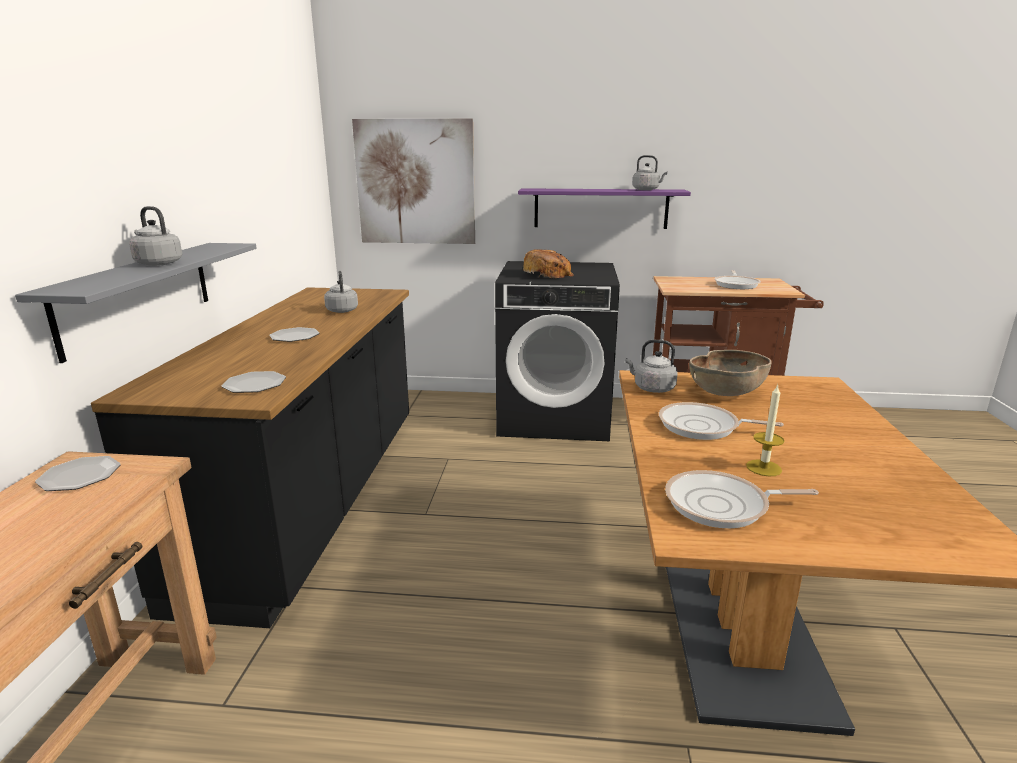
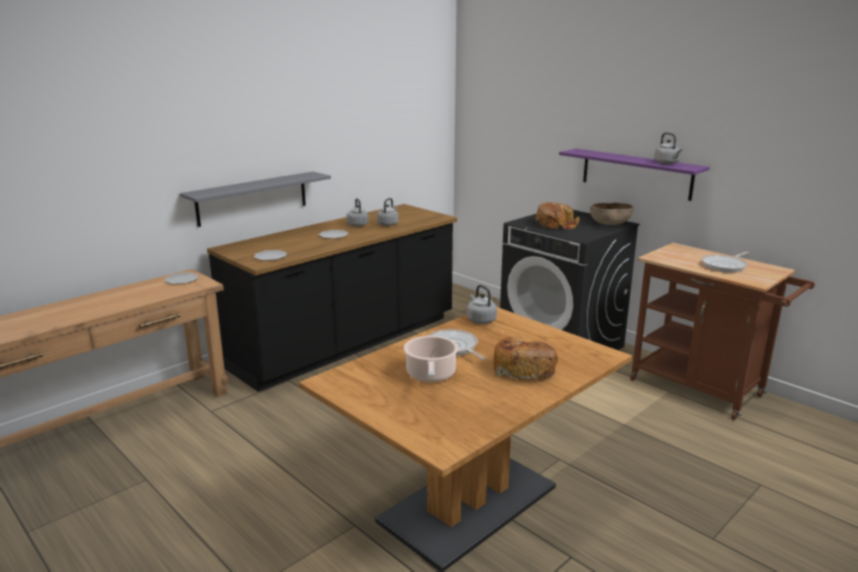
camera: 40 degrees right, 0 degrees up
(157, 263) = (258, 183): grey kettle -> grey kettle (357, 225)
(415, 182) = (505, 134): picture -> none
(722, 506) = (368, 379): frying pan -> none
(726, 392) = (520, 337): brown bowl -> brown bowl (610, 224)
(763, 468) = (431, 375): candle -> cooking pot
(810, 422) = (523, 368): none -> bread

